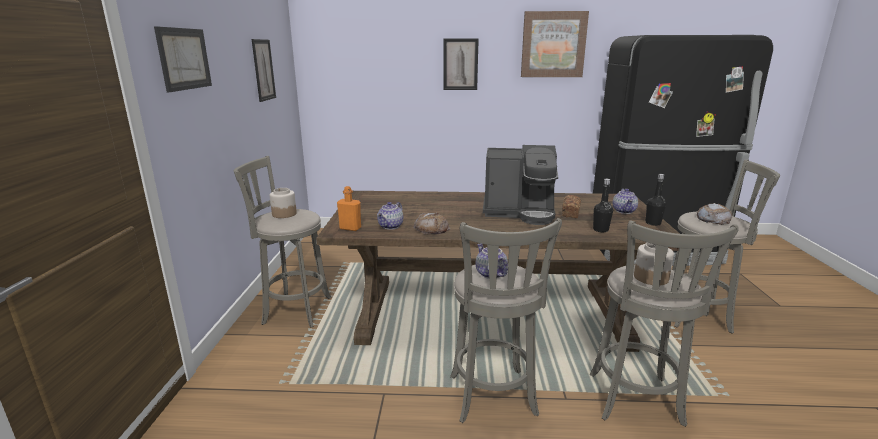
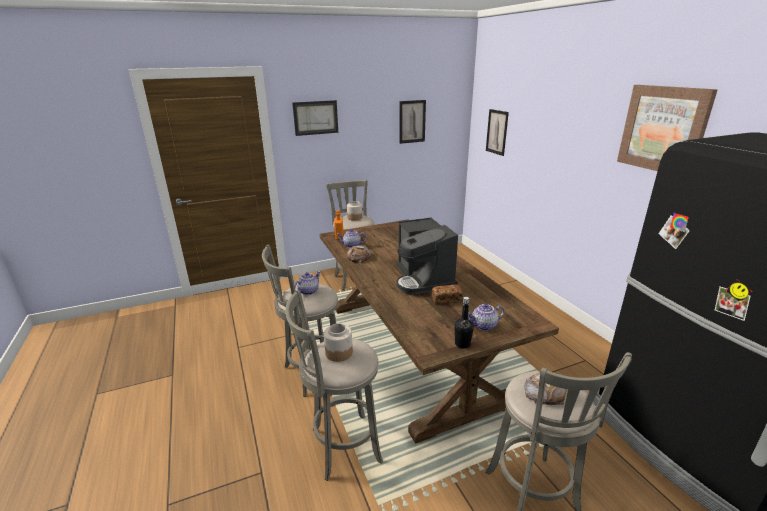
camera: 65 degrees right, 5 degrees up
(460, 64) = (569, 136): picture -> picture (497, 132)
(600, 230) = (415, 318): black bottle -> none

